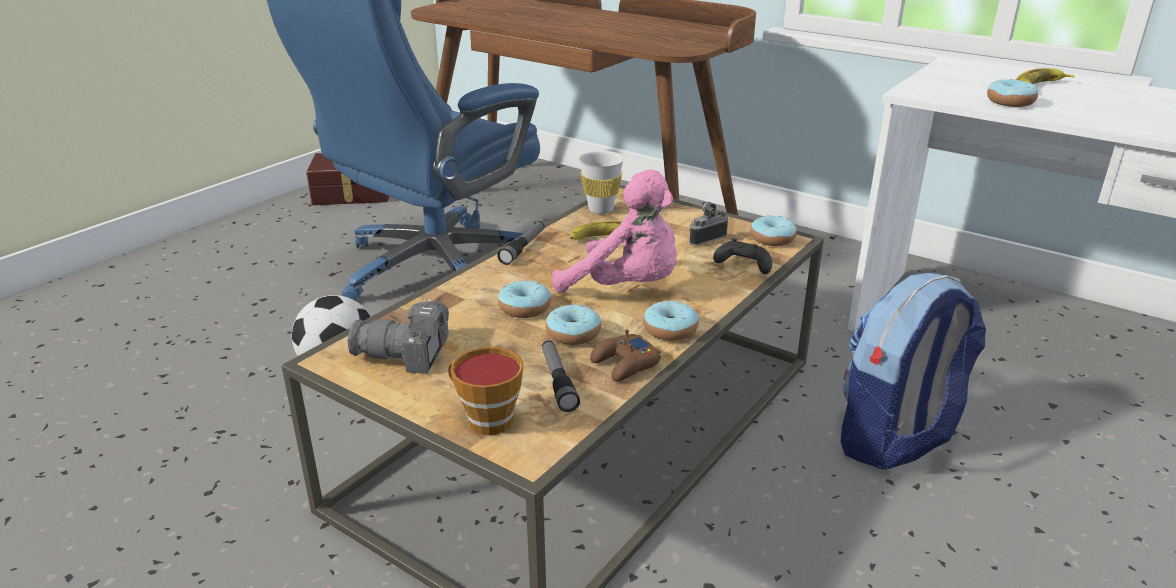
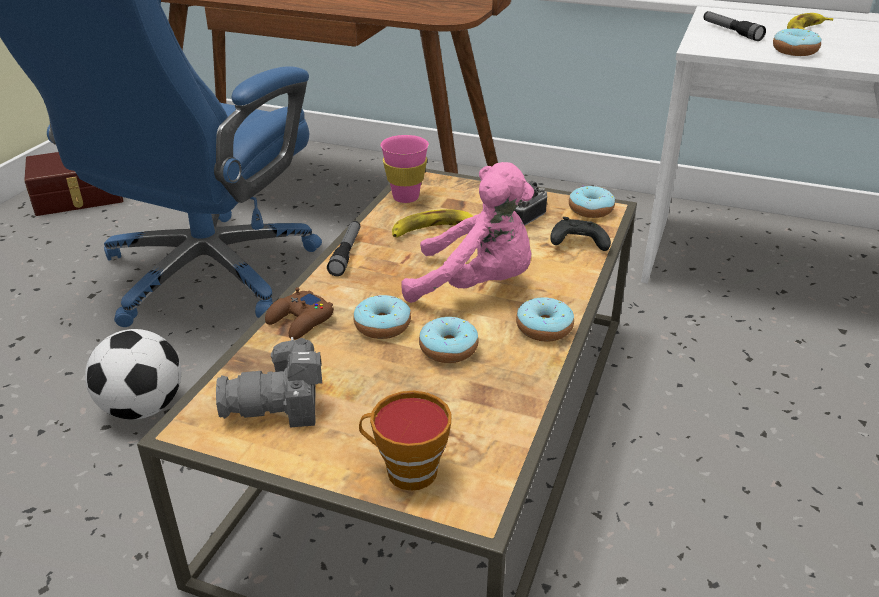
camera: 15 degrees left, 5 degrees up
(558, 381) = (460, 409): flashlight -> flashlight (731, 32)
(601, 209) = (405, 197): white cup -> pink cup
(625, 364) = (519, 376): brown game controller -> brown game controller (300, 321)
(895, 440) = (727, 389): backpack -> none

